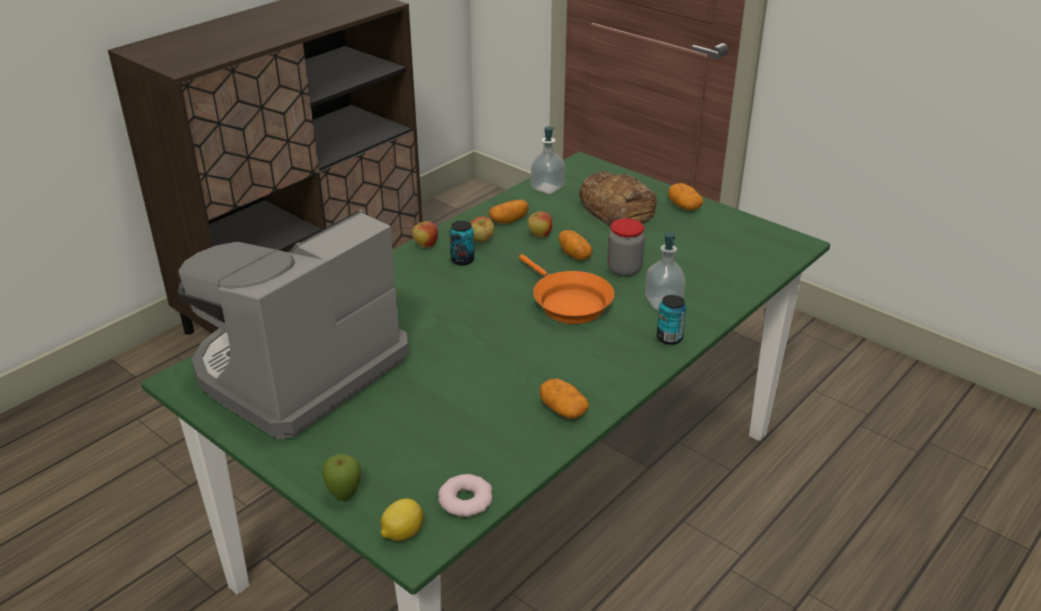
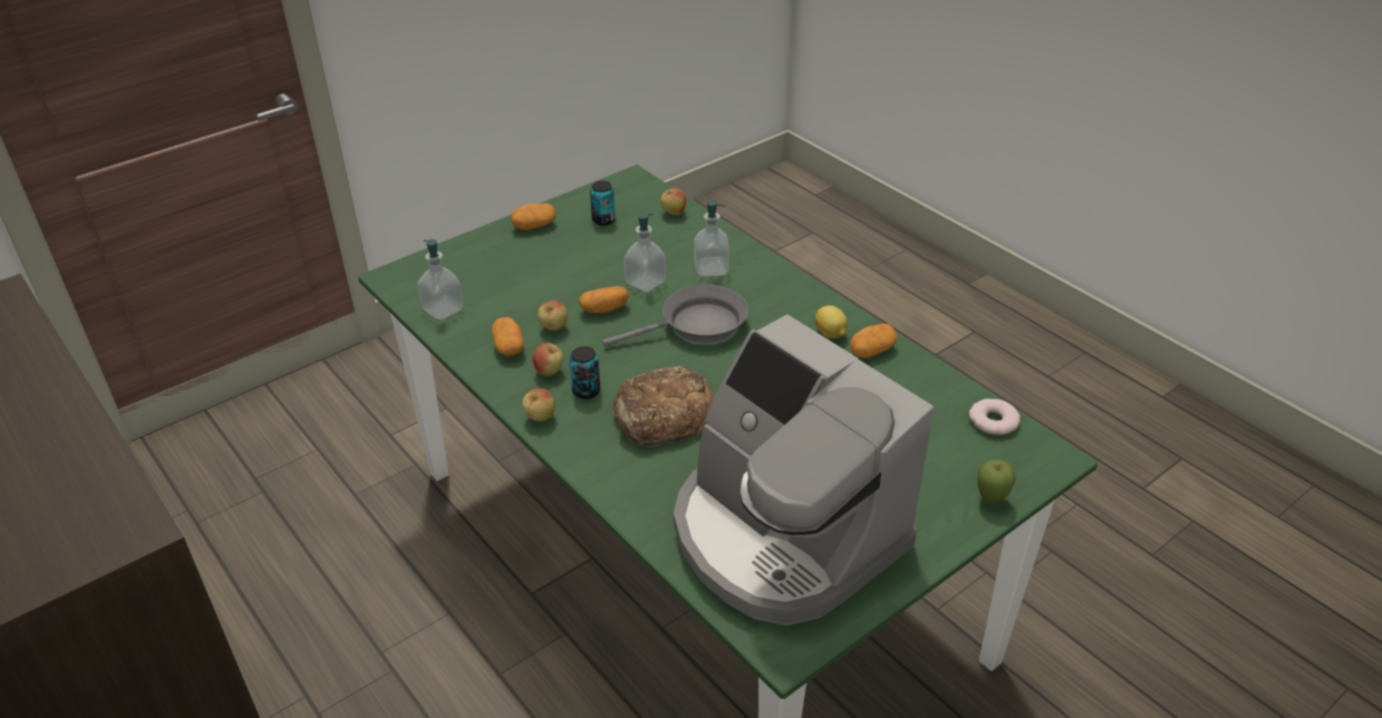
camera: 80 degrees left, 5 degrees up
(402, 533) = (1038, 463): lemon -> lemon (830, 334)
(567, 303) = (697, 326): orange frying pan -> grey frying pan
(617, 209) = (519, 268): bread -> bread (664, 417)
(624, 269) = (645, 282): jar -> soap dispenser
(669, 338) = (771, 275): can -> can (603, 220)
(750, 271) = (673, 213): none -> apple

